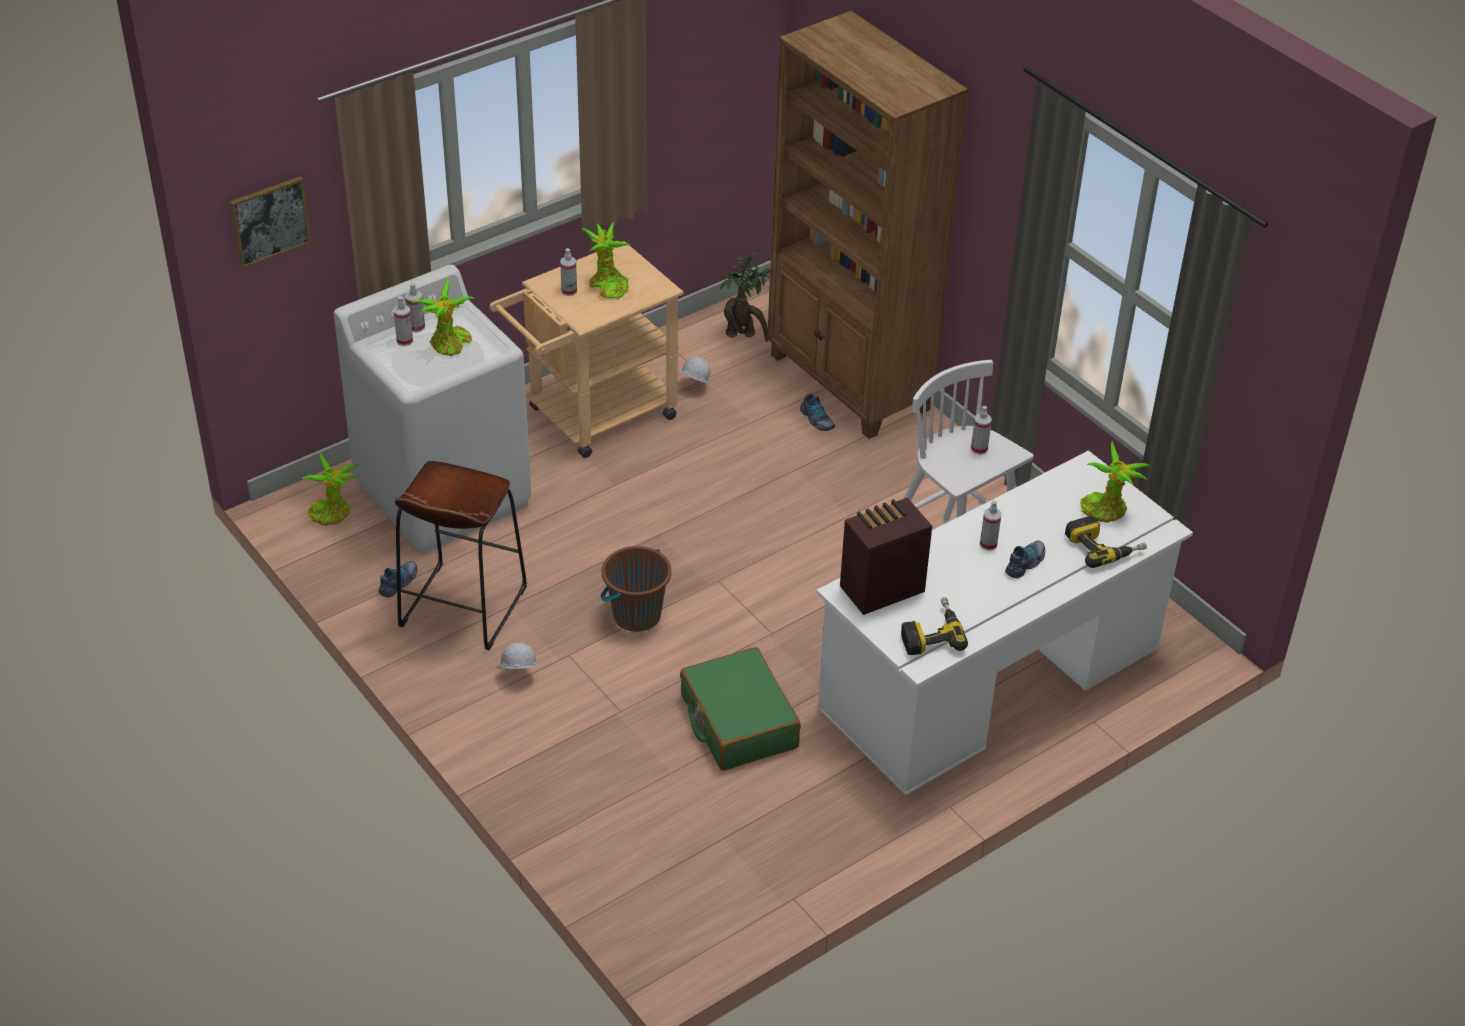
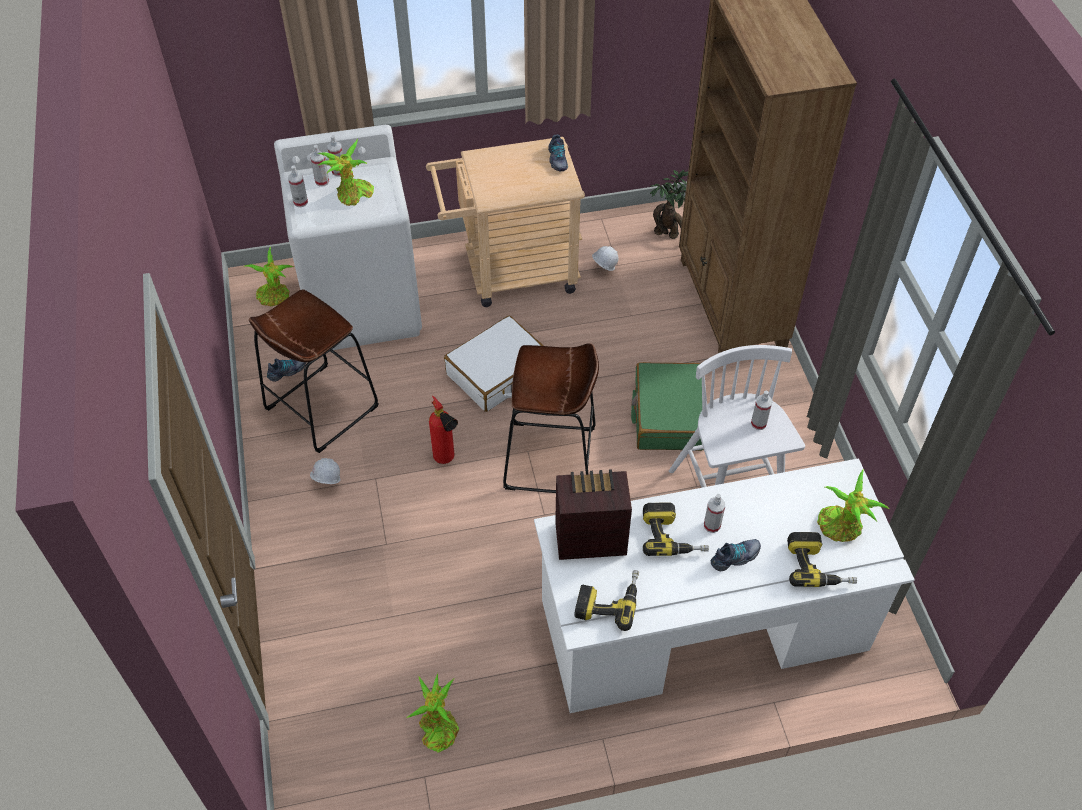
camera: 25 degrees right, 10 degrees up
(270, 221) = (224, 54): picture -> none
(569, 291) = (492, 170): spray bottle -> spray bottle (300, 202)
(607, 286) = (524, 174): potted plant -> potted plant (437, 728)
(636, 615) = (446, 460): brown bucket -> fire extinguisher
(640, 517) = (498, 373): none -> white suitcase
(738, 722) = (472, 588): green suitcase -> green suitcase (668, 415)
(746, 581) = (550, 459): none -> brown stool
(816, 420) = (686, 329): shoe -> shoe (557, 159)
(957, 563) = (672, 535): none -> power drill

